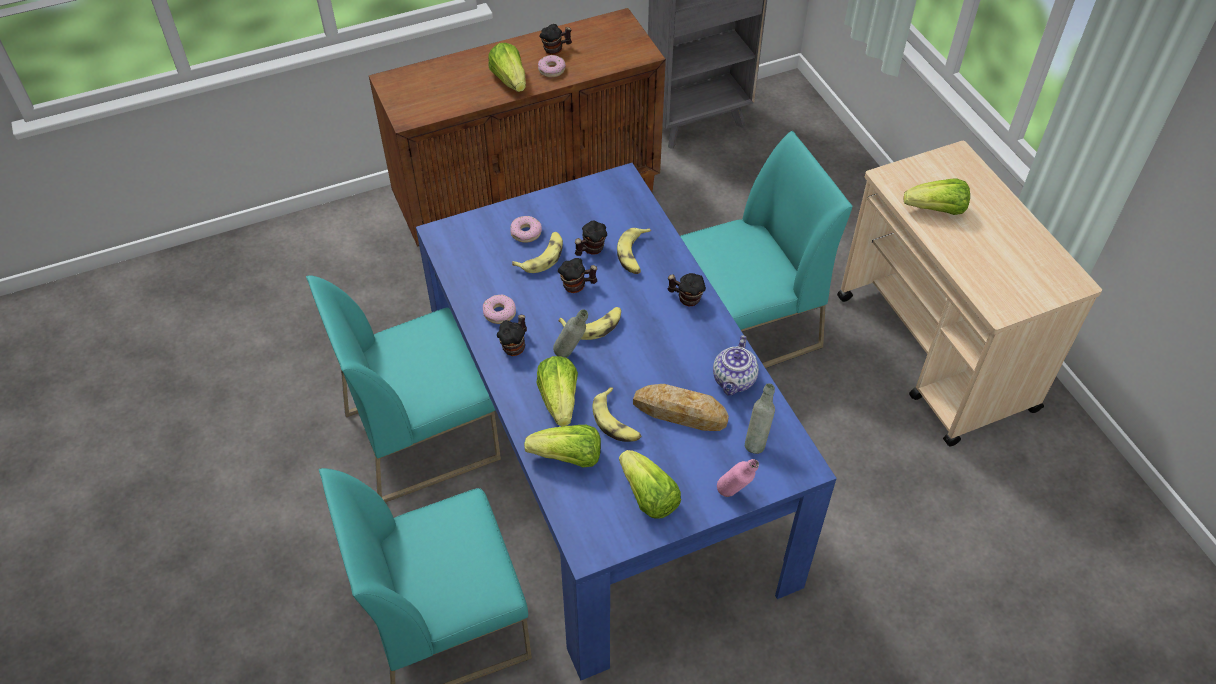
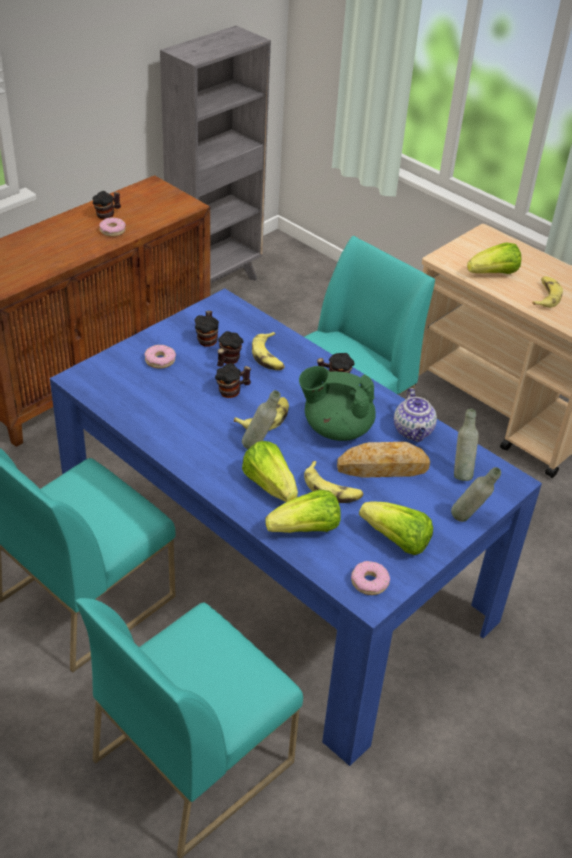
camera: 25 degrees left, 10 degrees down
(499, 313) = (172, 429): donut -> donut (369, 582)
(510, 80) = (78, 245): lettuce -> none
(515, 345) = (203, 451): mug -> mug (207, 339)
(542, 257) = (186, 376): banana -> banana (545, 296)
(657, 355) = (336, 428): none -> green teapot
(734, 496) = (468, 519): pink bottle -> grey bottle

